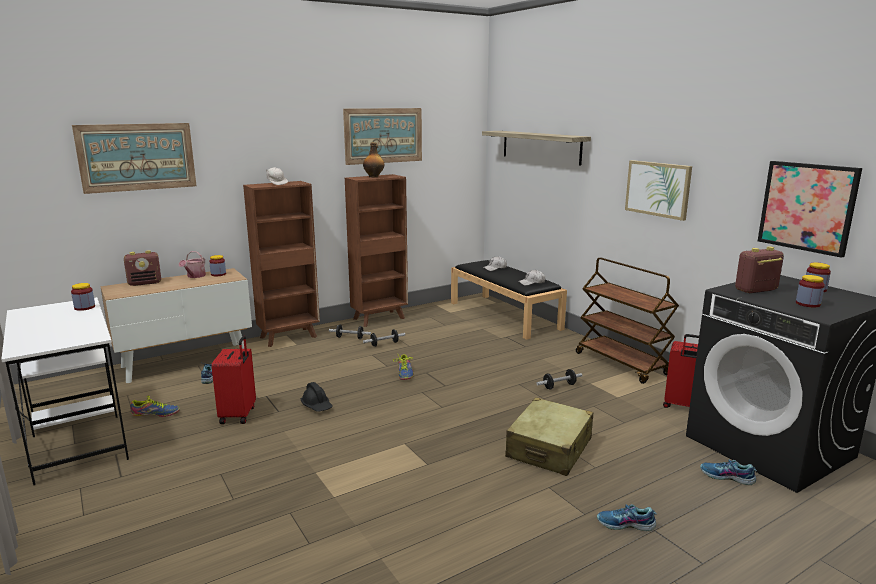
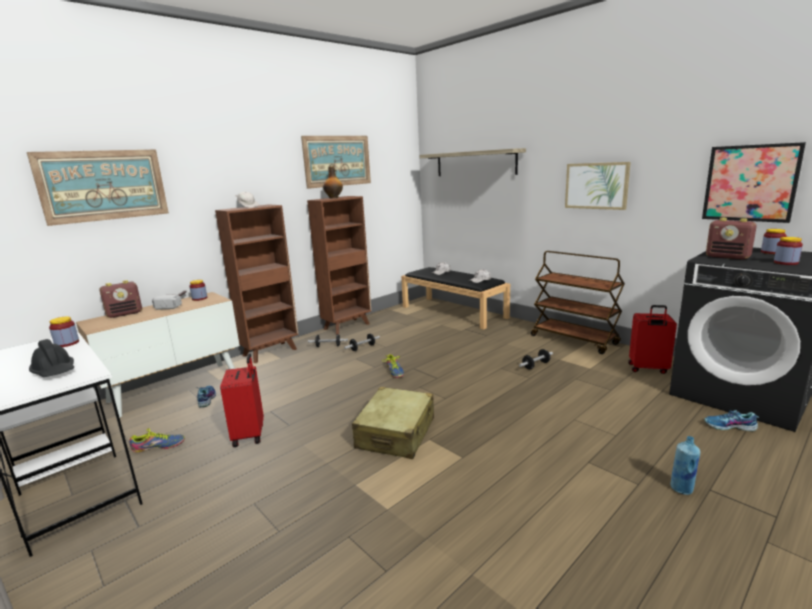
camera: 10 degrees left, 0 degrees up
(195, 276) = (176, 302): watering can -> hammer
(317, 406) = (326, 414): black hard hat -> black hard hat (55, 371)
(549, 448) = (564, 423): beige suitcase -> beige suitcase (396, 433)
(625, 525) = (681, 489): shoe -> blue bottle
(755, 290) = (728, 257): radio -> radio turned 105 degrees counterclockwise

